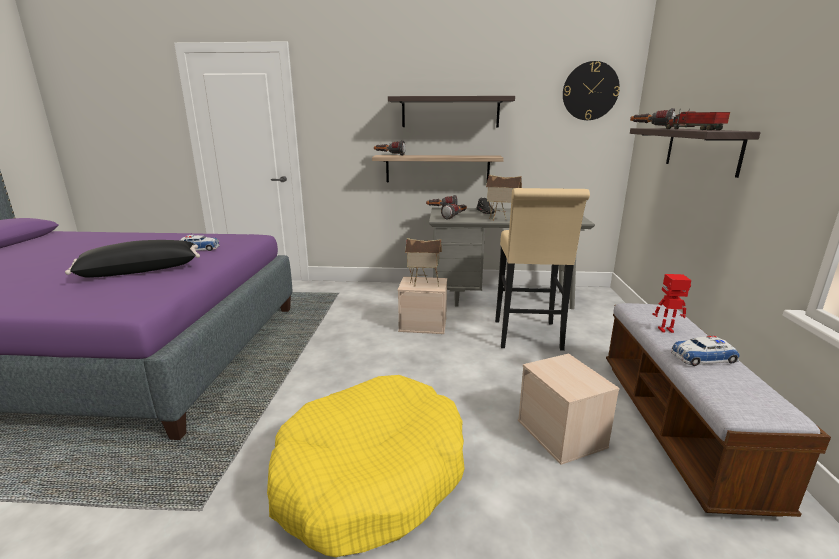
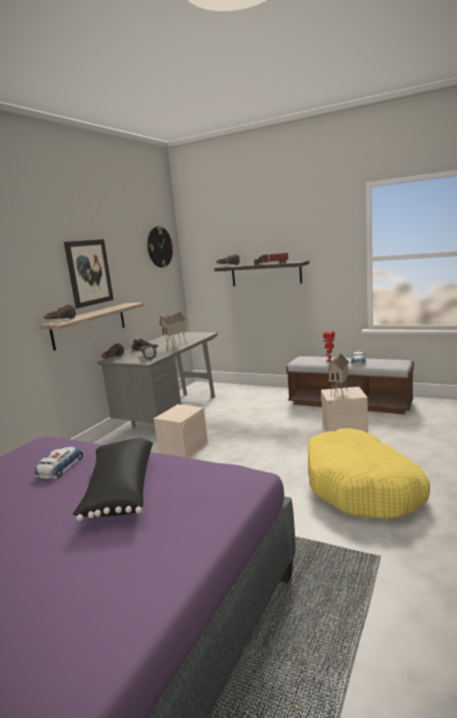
camera: 65 degrees left, 5 degrees down
(423, 284) = (181, 412): toy house -> toy house (340, 394)
(450, 112) = (89, 272): shelf -> picture
(528, 338) = (240, 417): beige stool -> none

